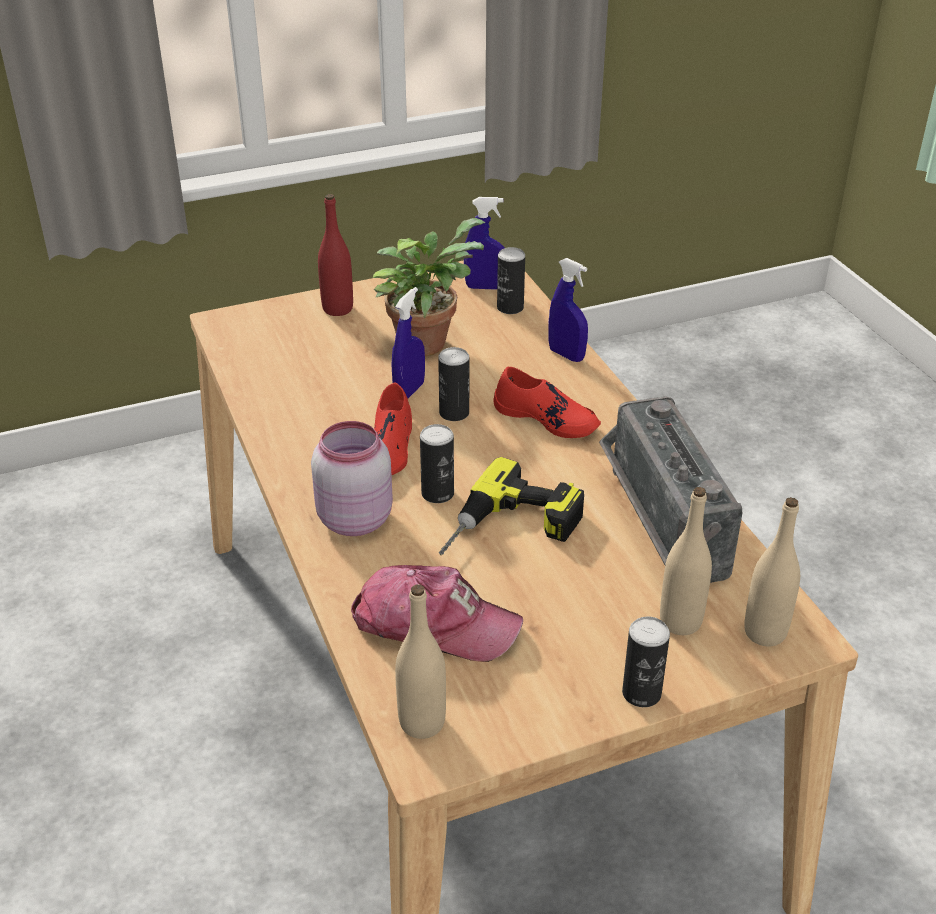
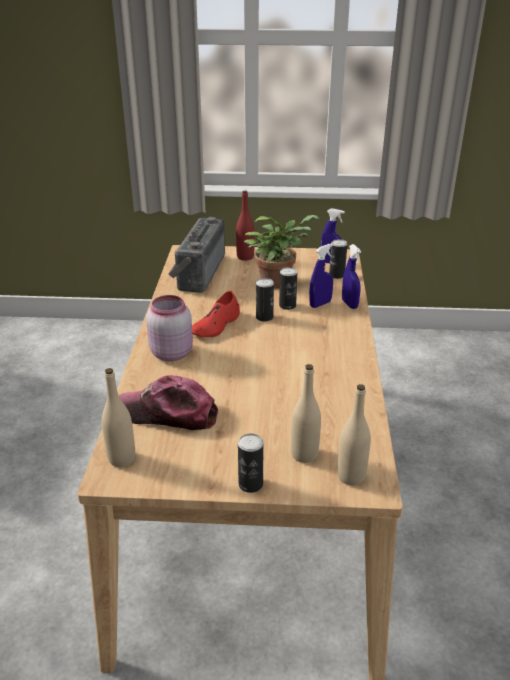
camera: 25 degrees right, 5 degrees down
(409, 391) = (249, 302): blue spray bottle -> blue spray bottle (320, 304)
(434, 624) = (169, 413): cap -> cap turned 150 degrees clockwise
(437, 493) = (223, 352): can -> can (287, 305)
(511, 530) = (247, 381): power drill -> none
(547, 418) = (313, 332): red shoe -> none
(658, 526) = (332, 401): radio -> radio (197, 272)

